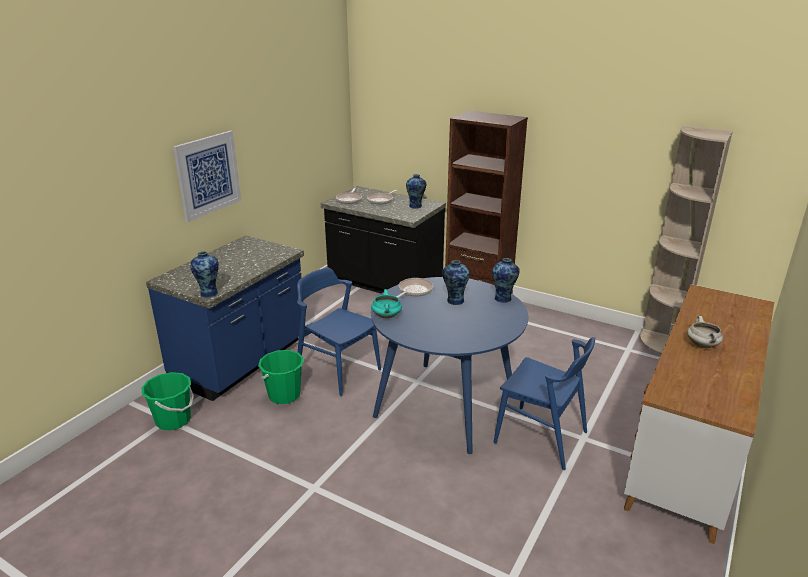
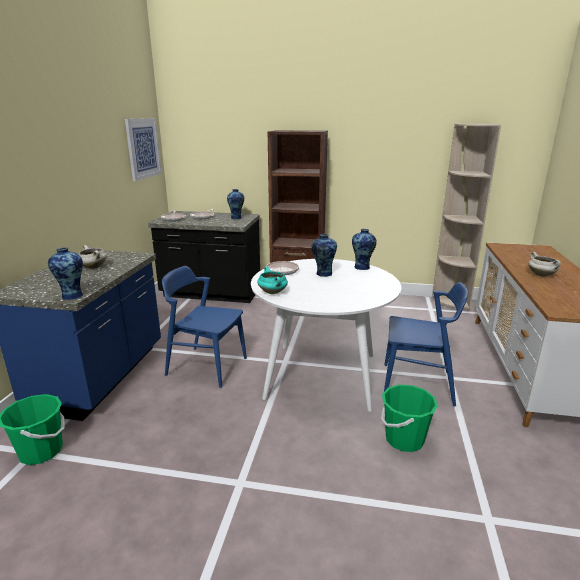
camera: 20 degrees left, 5 degrees down
(208, 175) = (44, 181): picture -> picture (143, 148)
(240, 261) = (93, 267): none -> white cooking pot
(284, 395) = (162, 398): green bucket -> green bucket (404, 439)
(445, 405) = (322, 376): blue dining table -> white dining table

